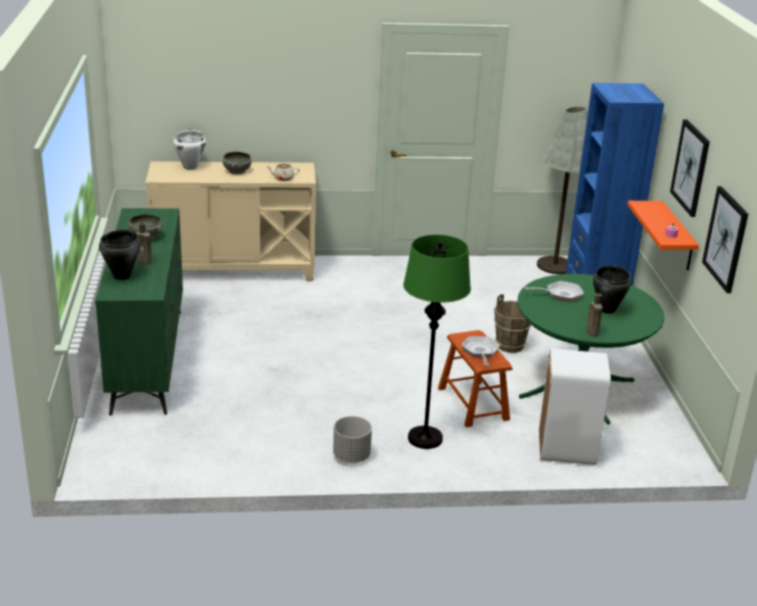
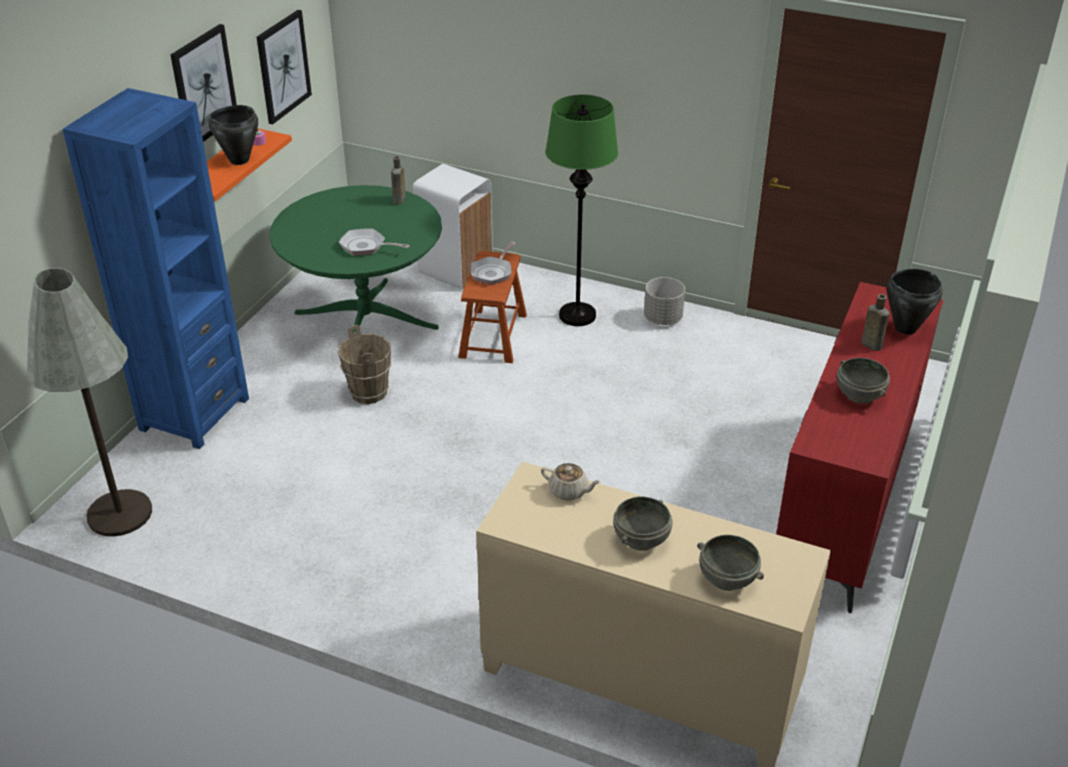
camera: 150 degrees left, 10 degrees up
(148, 359) = (842, 506): green dresser -> red dresser
(190, 167) = (726, 579): white cooking pot -> grey bowl
(607, 310) = (345, 218): black cooking pot -> black cooking pot (239, 160)

